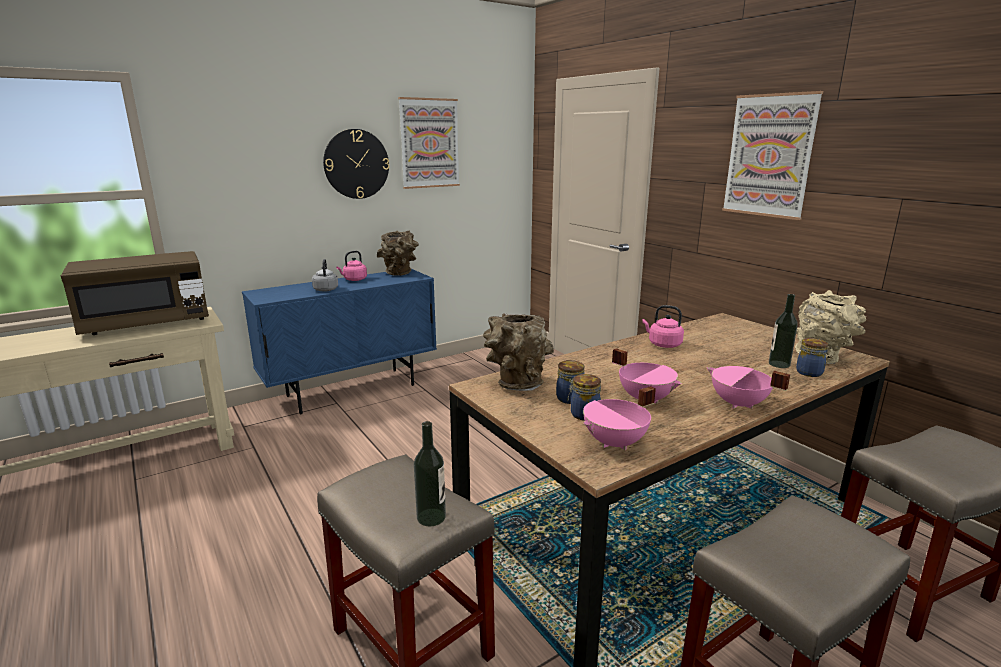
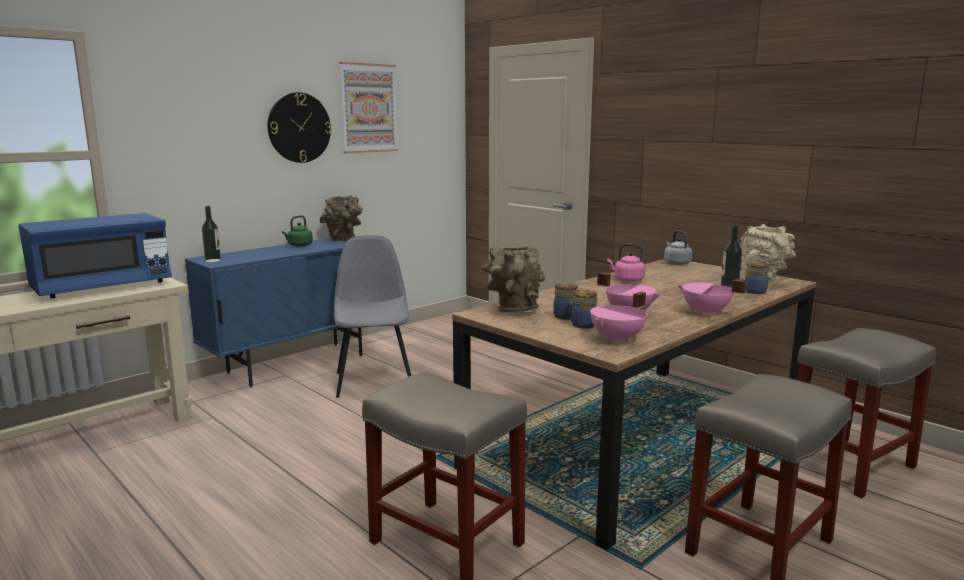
camera: 10 degrees left, 5 degrees down
(147, 323) = (102, 287): brown microwave -> blue microwave
(326, 289) = (276, 254): grey kettle -> grey kettle (676, 263)
(354, 280) = (299, 245): pink kettle -> green kettle
(414, 417) = (374, 381): none -> grey chair
(431, 517) = (478, 403): bottle -> bottle (213, 260)
(769, 156) = (700, 114): picture -> none

